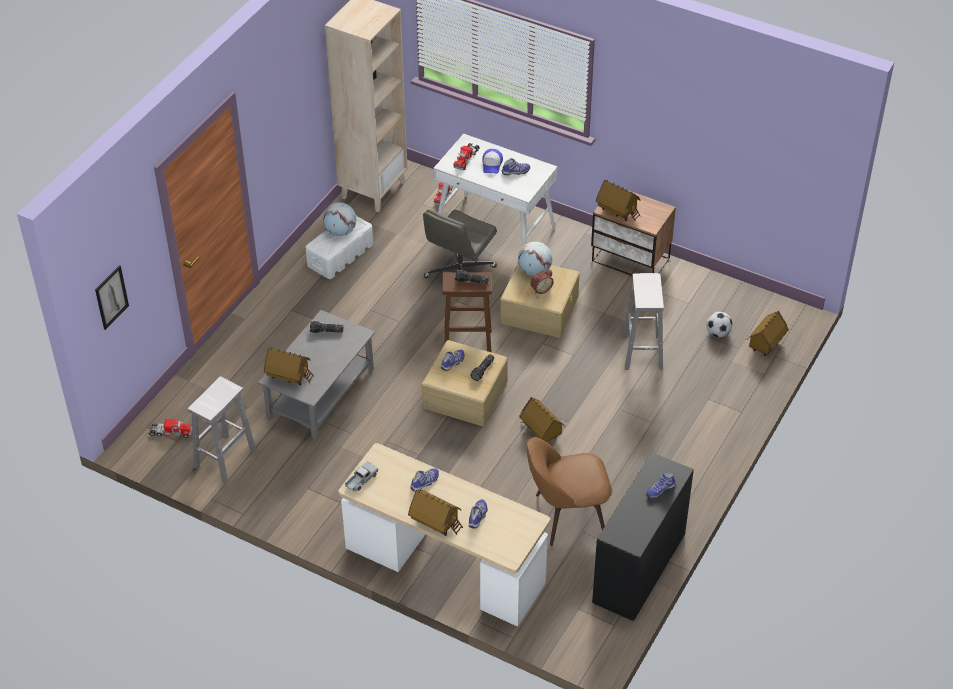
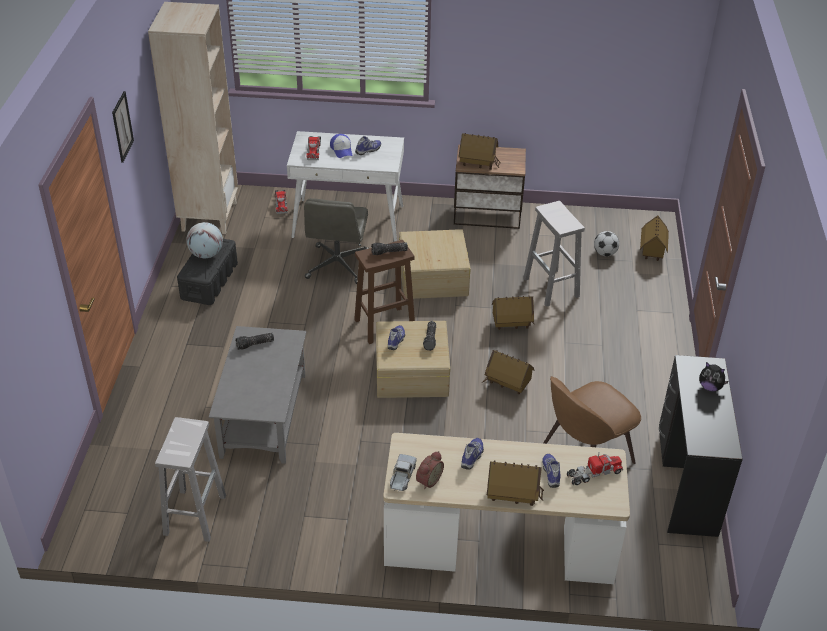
camera: 25 degrees left, 5 degrees down
(111, 297) = (25, 355): picture -> picture (122, 126)
(170, 432) = (115, 506): toy truck -> toy truck (594, 474)
(289, 377) = (240, 400): toy house -> toy house (511, 324)
(340, 255) = (209, 281): white storage box -> black storage box
(534, 271) = (421, 239): globe -> none
(541, 289) = (437, 252): alarm clock -> alarm clock (428, 480)
(660, 489) = (710, 387): shoe -> plush toy

